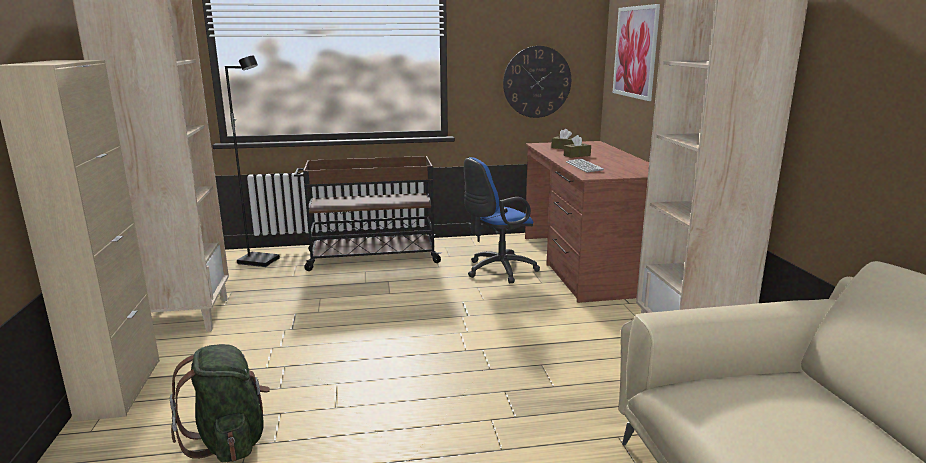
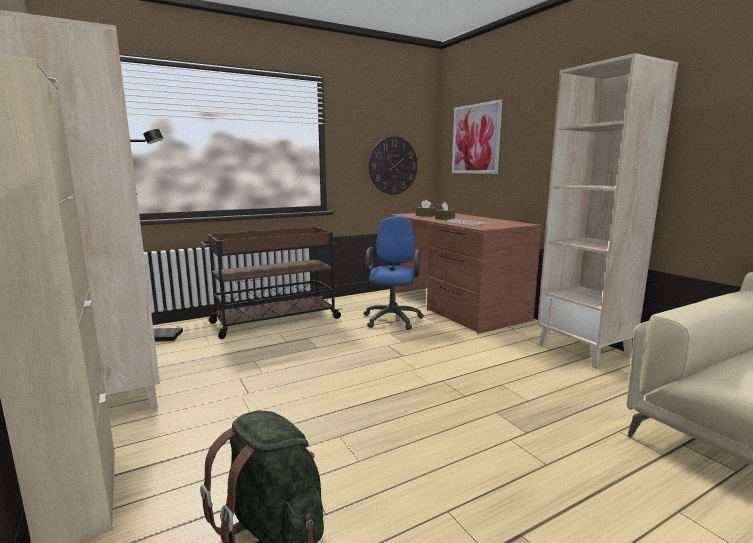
camera: 20 degrees left, 5 degrees down
(497, 270) = (393, 318): blue office chair -> blue office chair turned 150 degrees clockwise

